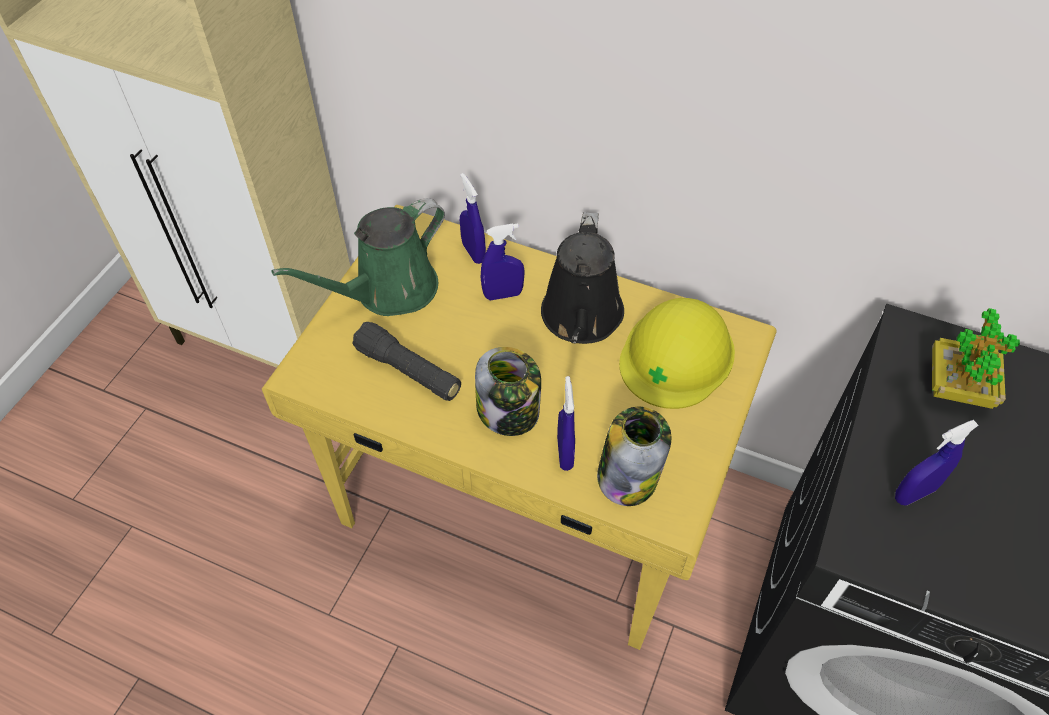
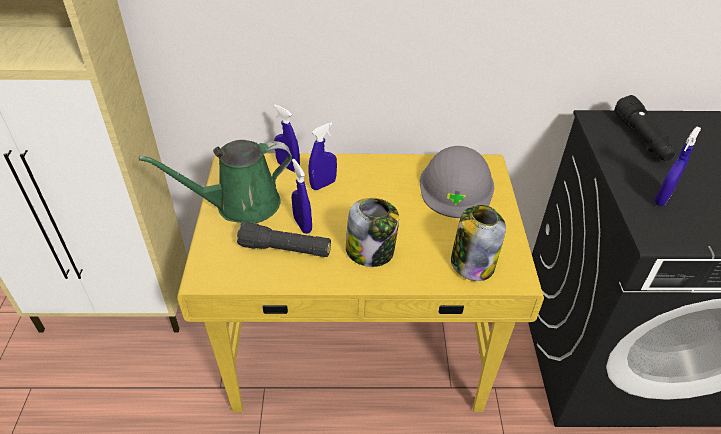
camera: 25 degrees left, 10 degrees down
(389, 290) = (241, 205): green watering can -> green watering can turned 45 degrees clockwise
(565, 453) = (423, 264): blue spray bottle -> blue spray bottle (302, 225)
(581, 319) = (384, 183): black watering can -> none
(677, 355) = (456, 186): yellow hard hat -> grey hard hat
(957, 387) = (642, 139): potted plant -> black flashlight

